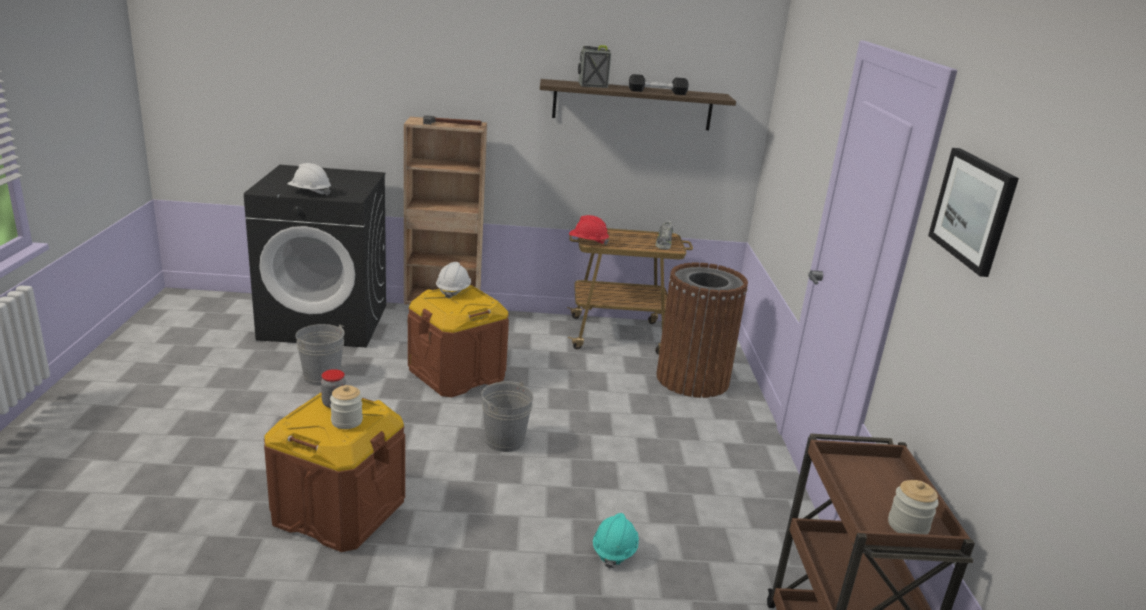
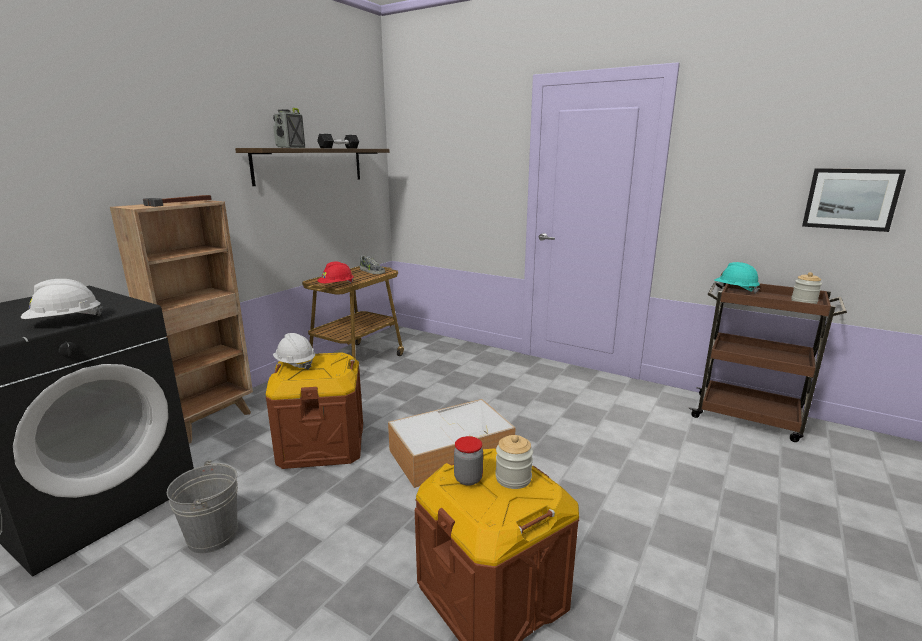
camera: 55 degrees left, 5 degrees down
(505, 441) = (452, 452): grey bucket -> storage box
(614, 551) = (623, 450): turquoise hard hat -> turquoise hard hat (734, 290)
(692, 379) = (443, 356): brown trash can -> none
(973, 209) = (741, 131): picture -> picture (850, 199)

